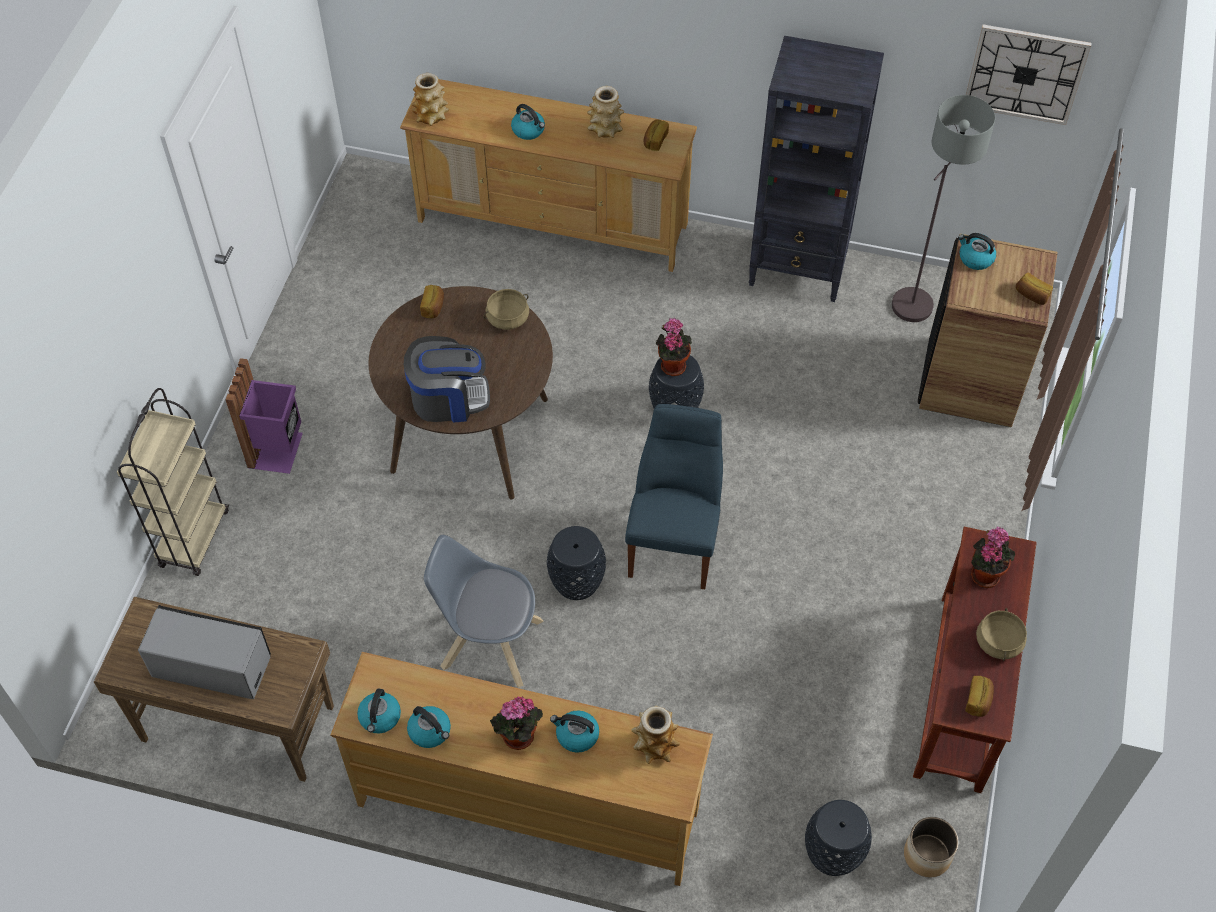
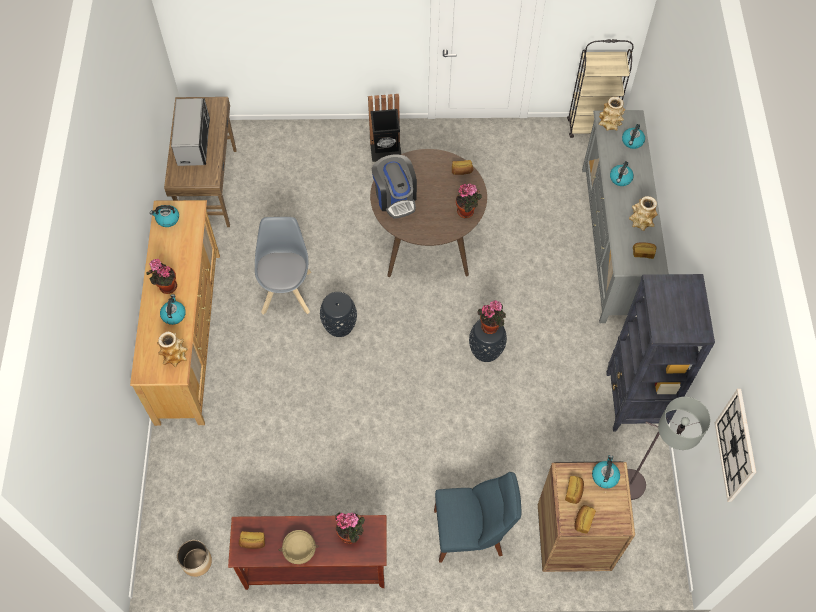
camera: 75 degrees right, 5 degrees up
(194, 540) = (316, 132): beige cart -> beige cart (590, 128)
(278, 450) = (386, 151): purple trash can -> black trash can
(430, 731) = (163, 244): kettle -> kettle (632, 142)
(507, 318) = (467, 211): beige cooking pot -> potted plant
(552, 223) = (612, 243): brown dresser -> grey dresser
(675, 540) = (384, 372): blue chair -> blue chair (472, 533)
(833, 852) = (189, 506): black stool -> none
(991, 294) = (574, 492): none -> bread

